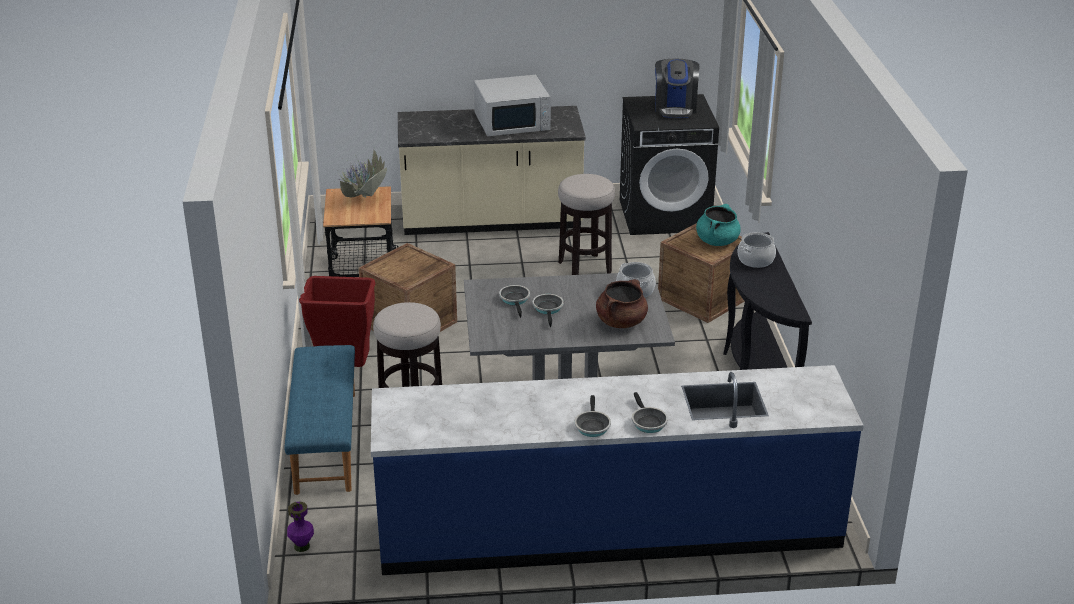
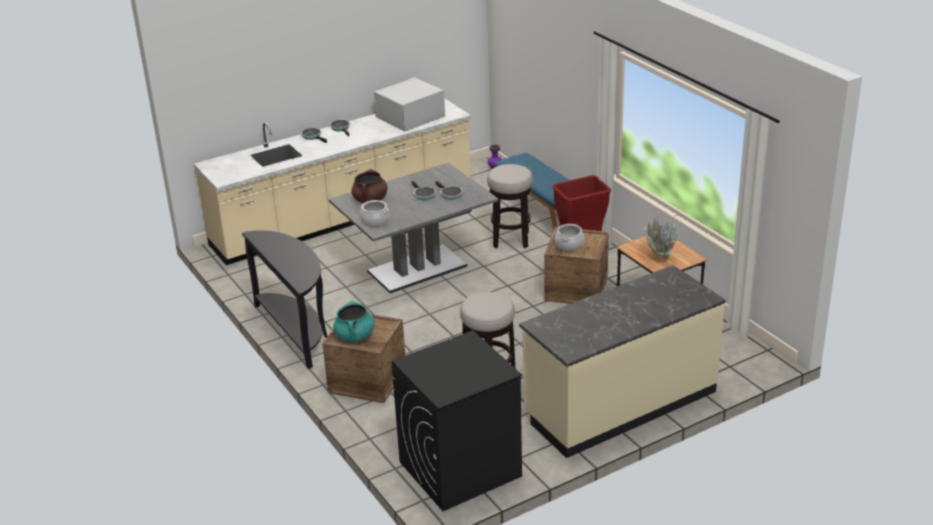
camera: 155 degrees right, 0 degrees up
(513, 122) = (604, 319): white microwave -> white microwave (409, 118)
(608, 528) = (344, 218): blue counter -> beige counter
(675, 108) = (453, 373): coffee machine -> none
(755, 260) = (299, 265): cooking pot -> cooking pot (569, 245)

